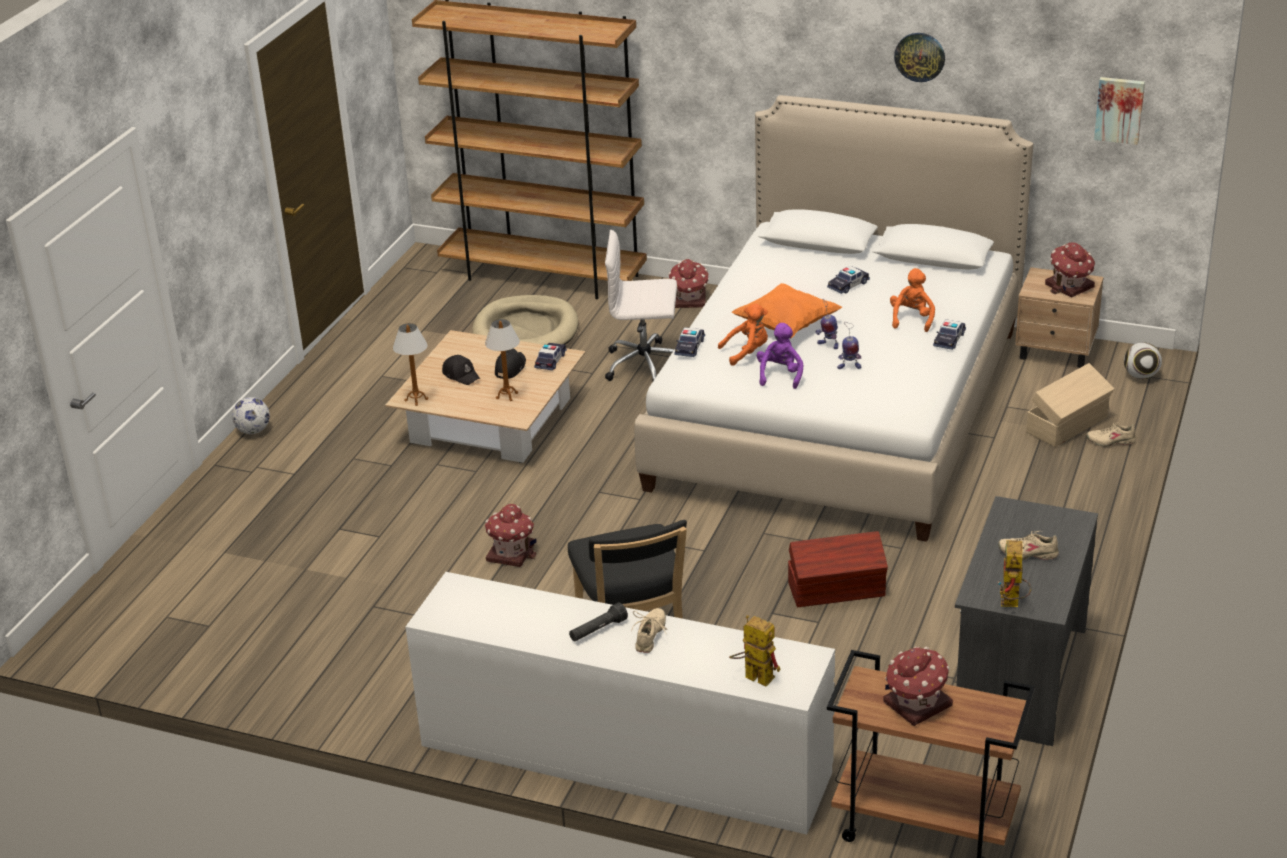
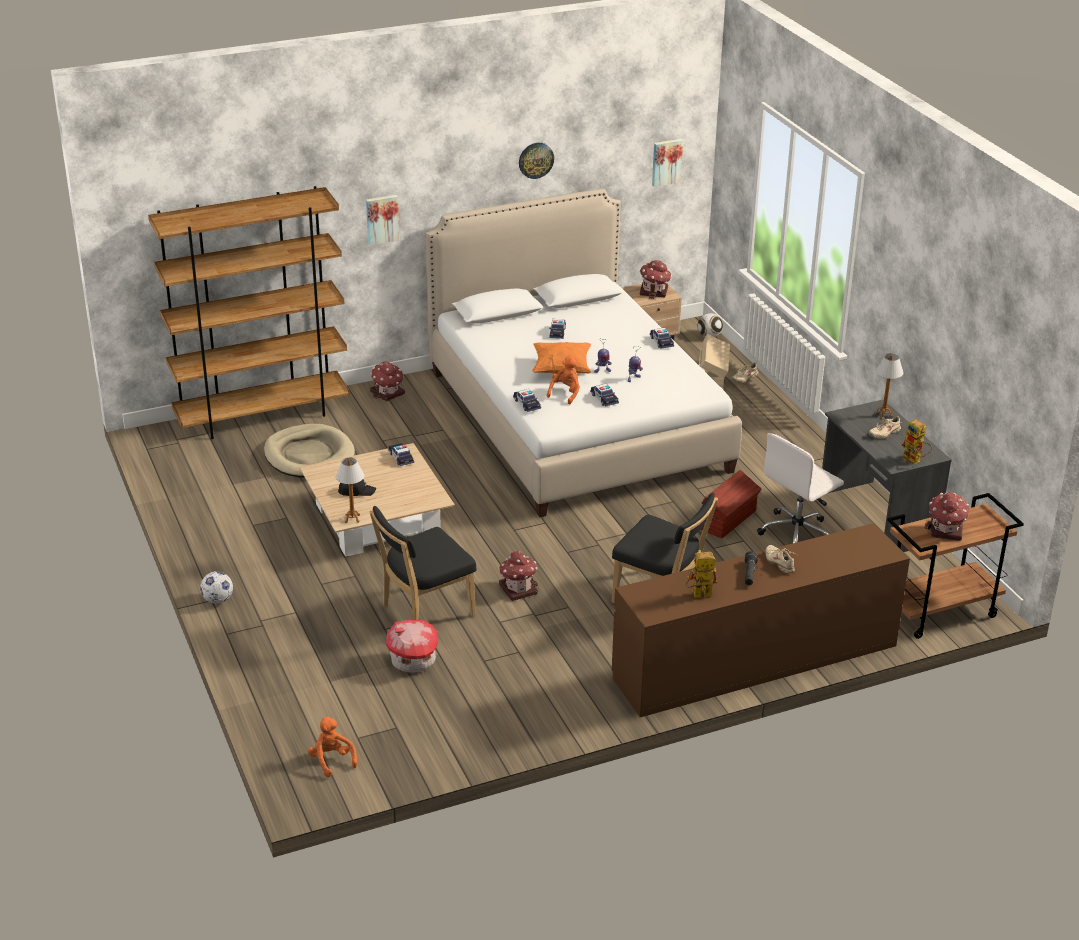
camera: 45 degrees left, 0 degrees up
(315, 572) = (413, 661): none -> toy house
(396, 530) = (424, 611): none -> black chair
(507, 396) = (409, 490): table lamp -> table lamp (883, 414)
(510, 368) = (382, 473): black cap -> none
(624, 758) = (755, 661): white dresser -> brown dresser
(646, 365) = (423, 444): white office chair -> white office chair (797, 533)
(710, 80) = (382, 219): none -> picture
(753, 677) = (860, 556): toy robot -> toy robot (698, 595)
(780, 375) = (604, 399): purple plush toy -> toy car
(912, 319) = (624, 338): orange plush toy -> orange plush toy (332, 760)

